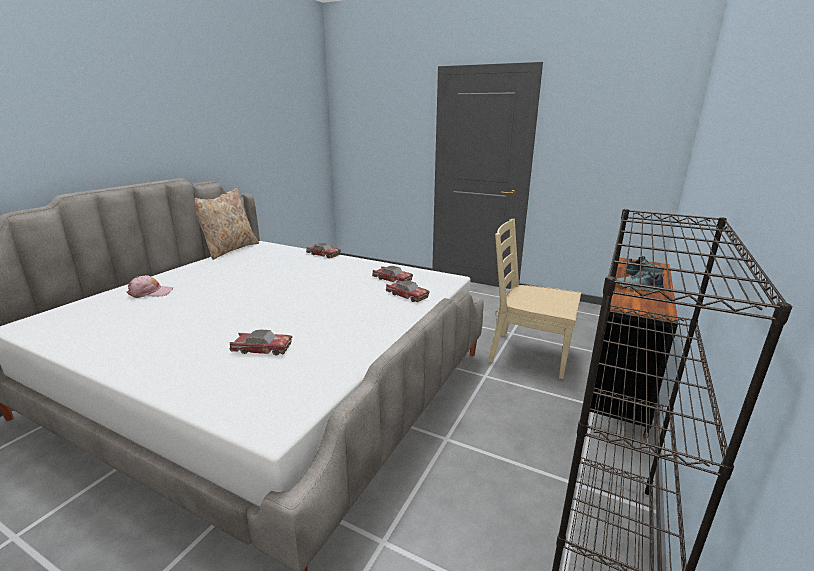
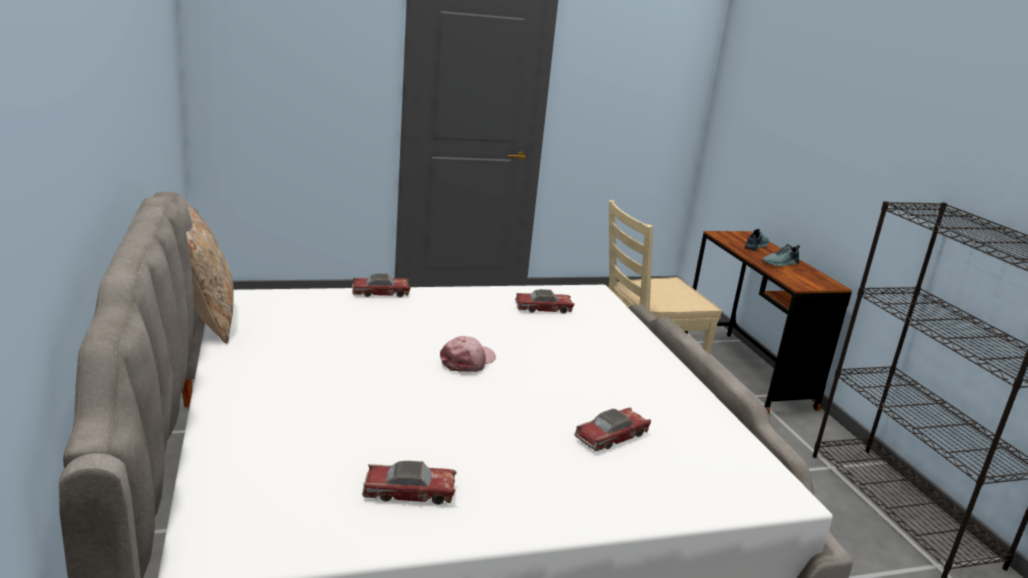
camera: 45 degrees left, 0 degrees up
(150, 292) = (278, 427): pink cap -> pink cap (468, 361)
(407, 295) = (600, 325): toy car -> toy car (409, 492)

